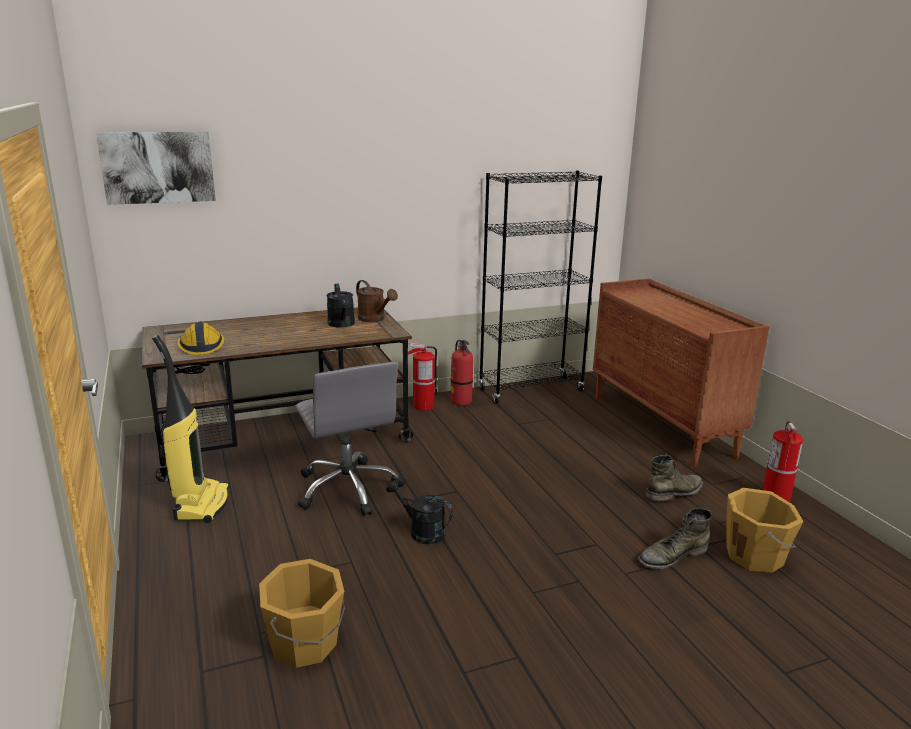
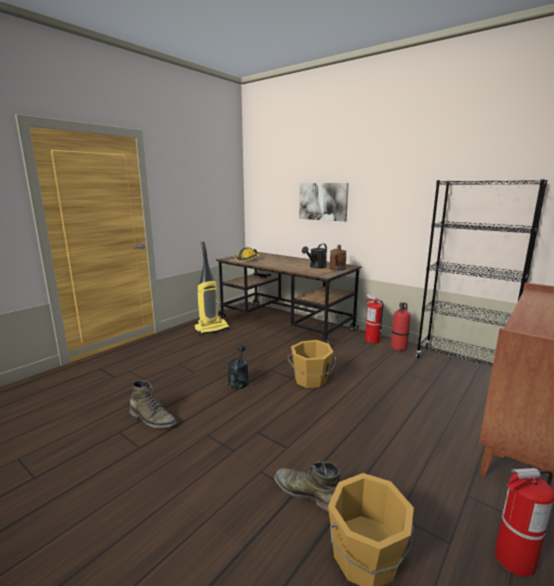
camera: 60 degrees right, 5 degrees down
(158, 167) = (267, 175): picture -> picture (323, 201)
(305, 643) = (126, 382): orange bucket -> orange bucket (310, 380)
(349, 488) = (258, 350): grey office chair -> none
(674, 492) = (414, 472): green boot -> green boot (152, 419)

